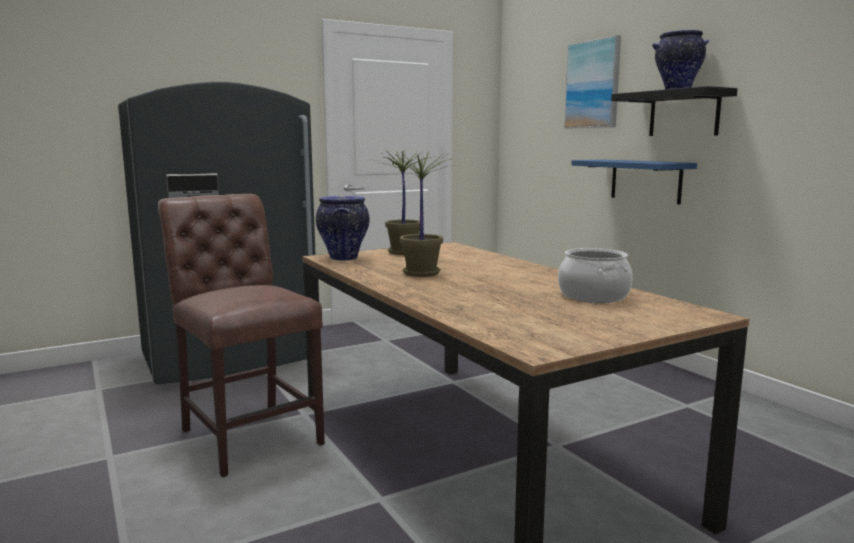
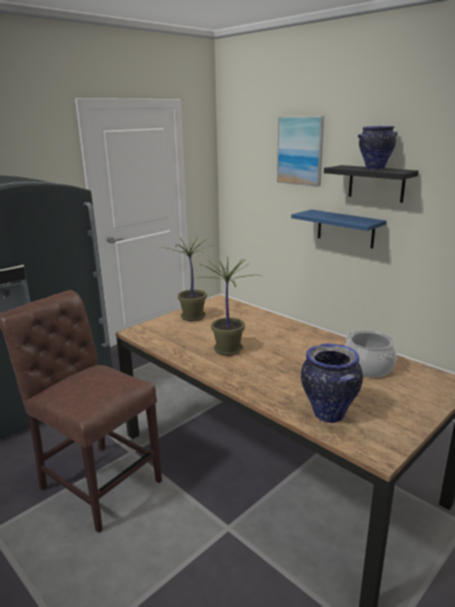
camera: 15 degrees left, 10 degrees up
(343, 258) = (152, 332): vase -> vase (328, 414)

